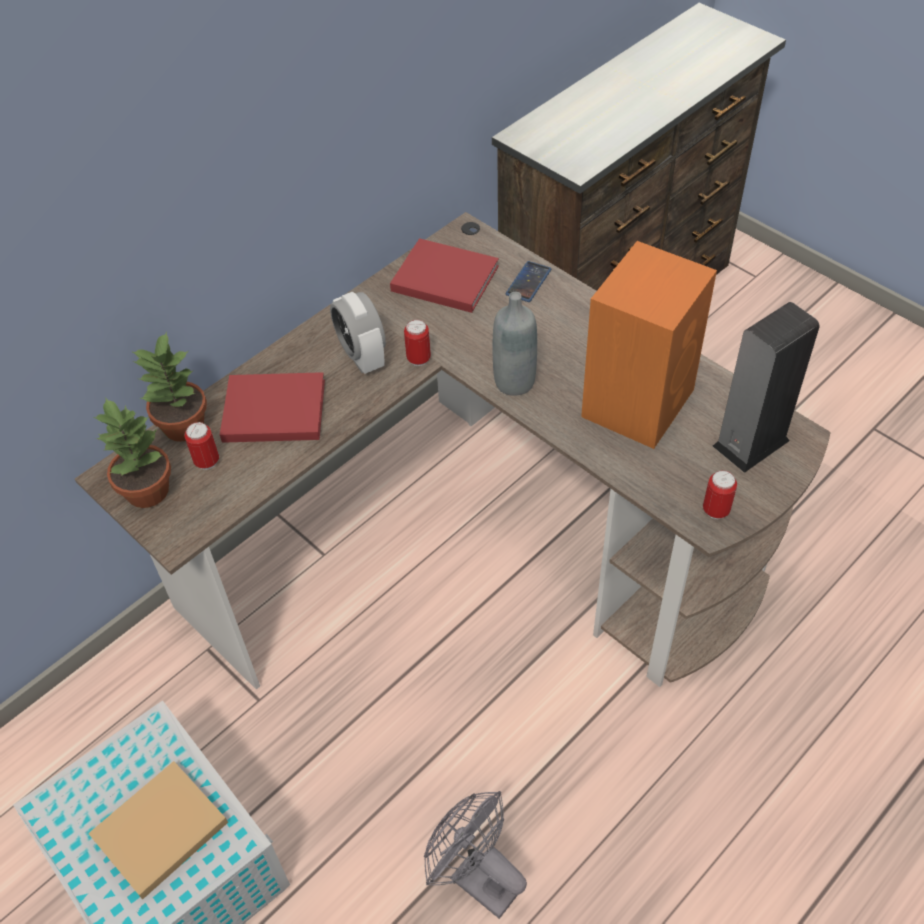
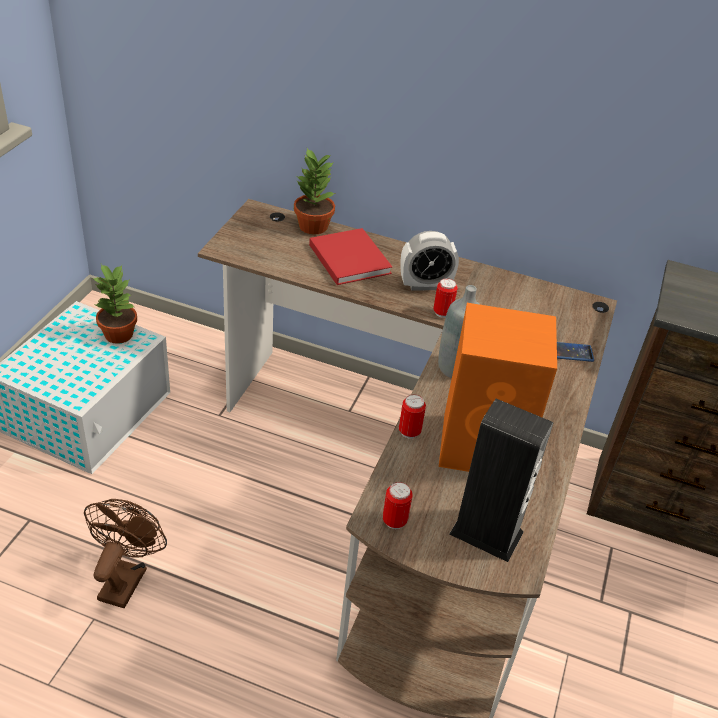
camera: 60 degrees right, 10 degrees down
(146, 490) = (253, 226): potted plant -> potted plant (119, 334)
(157, 833) = (74, 363): beige book -> none
(207, 461) = (290, 243): can -> can (409, 432)
(362, 356) = (425, 285): alarm clock -> alarm clock turned 135 degrees counterclockwise
(442, 277) = (534, 304): red book -> none
(476, 878) = (126, 577): grey fan -> brown fan

